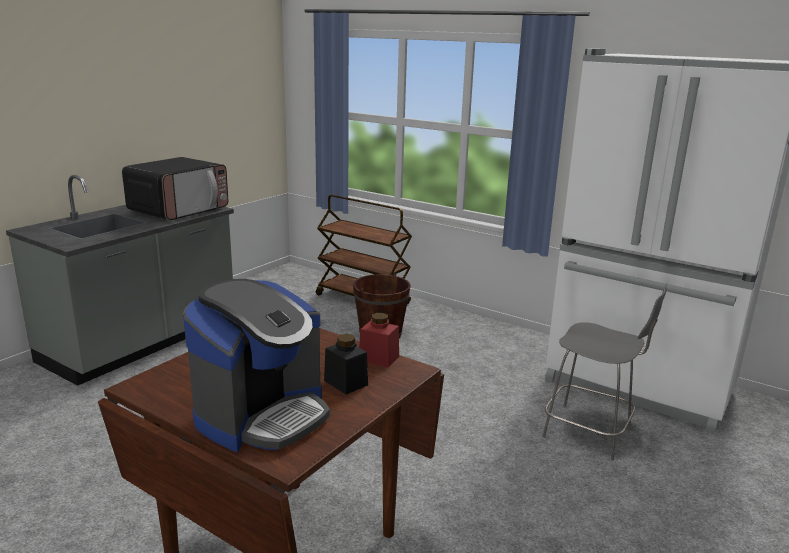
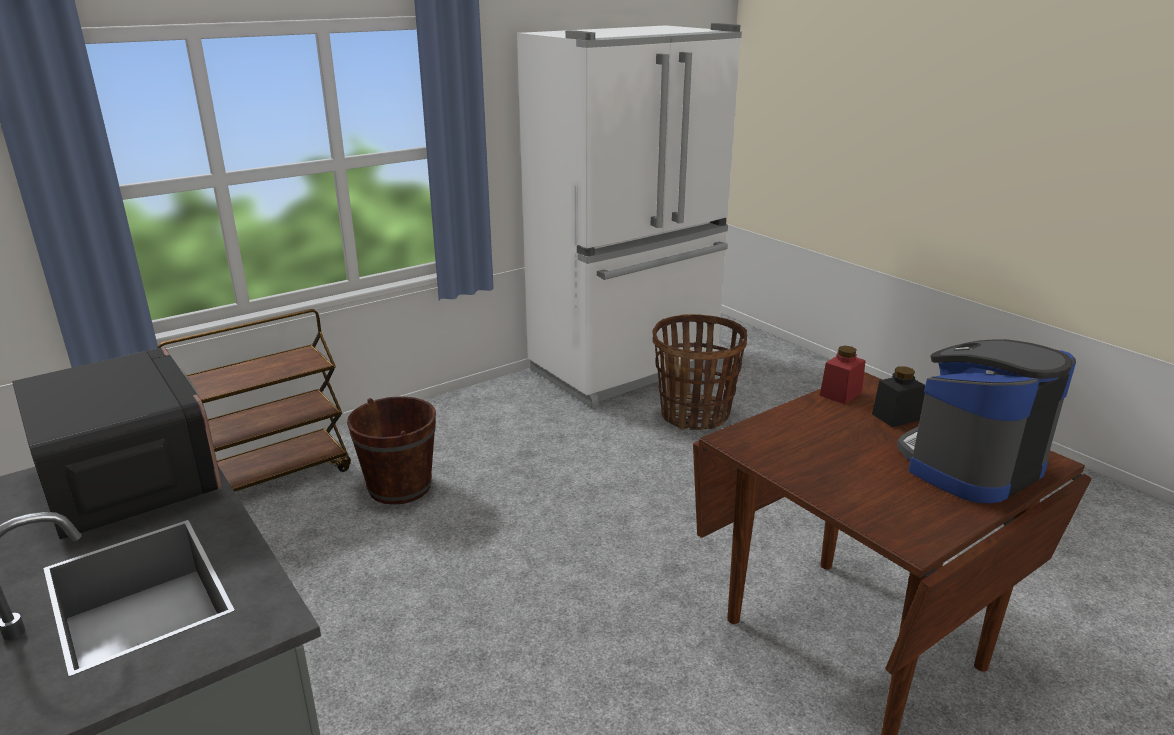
camera: 70 degrees left, 5 degrees up
(262, 415) = (970, 466): coffee machine -> coffee machine turned 90 degrees counterclockwise
(590, 432) = (695, 415): grey chair -> basket

